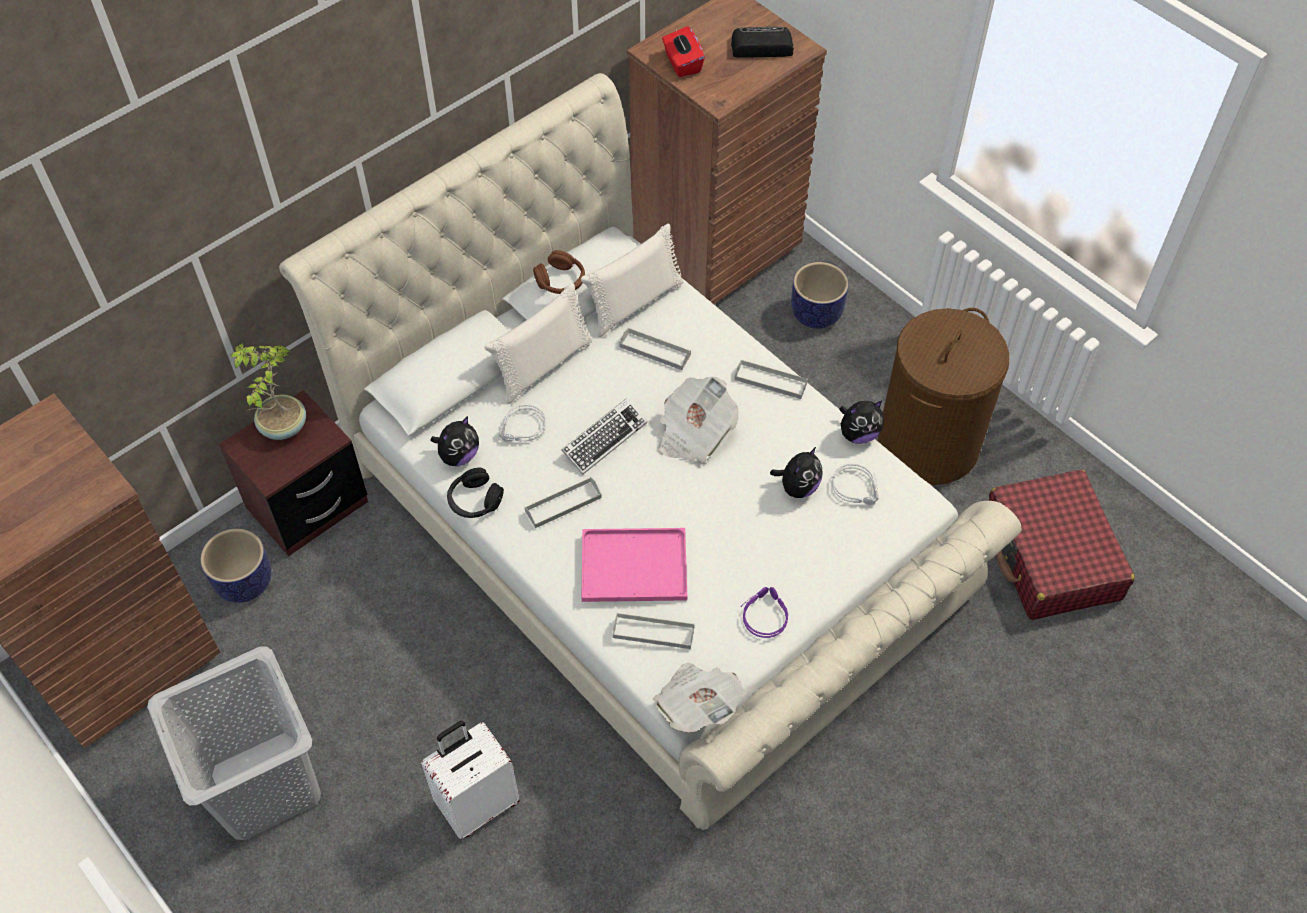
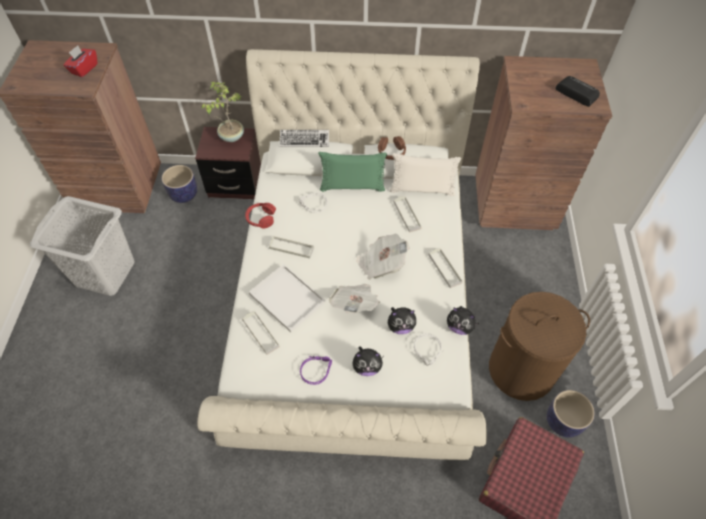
camera: 45 degrees right, 0 degrees up
(458, 456) = (276, 196): plush toy -> plush toy (367, 367)
(474, 500) = (261, 218): black headphones -> red headphones
(477, 803) = (159, 348): white suitcase -> none
(543, 365) = (352, 186): white pillow -> green pillow
(604, 439) = (340, 235): keyboard -> keyboard (304, 140)
(631, 567) = (285, 298): pink tray -> white tray
(682, 63) = (524, 77): red tissue box -> red tissue box (84, 69)
(697, 705) = (240, 382): newspaper -> newspaper (355, 304)
(816, 314) = (531, 267): planter -> planter (563, 421)

